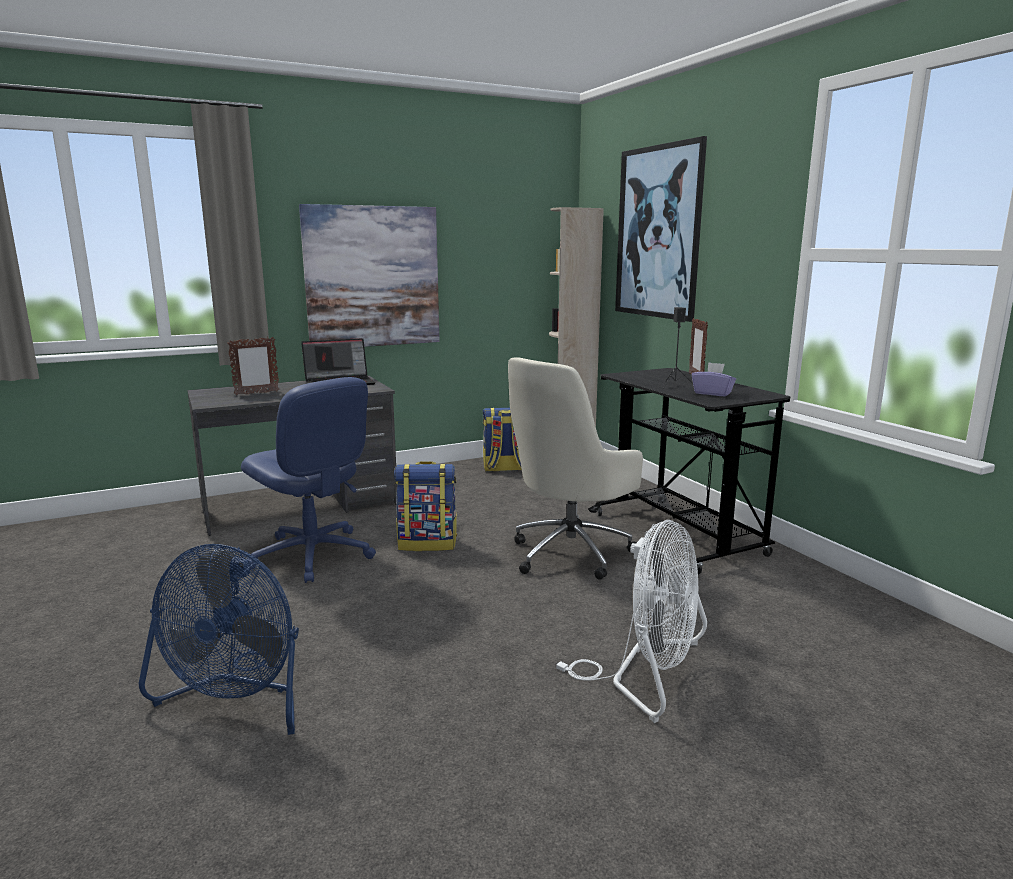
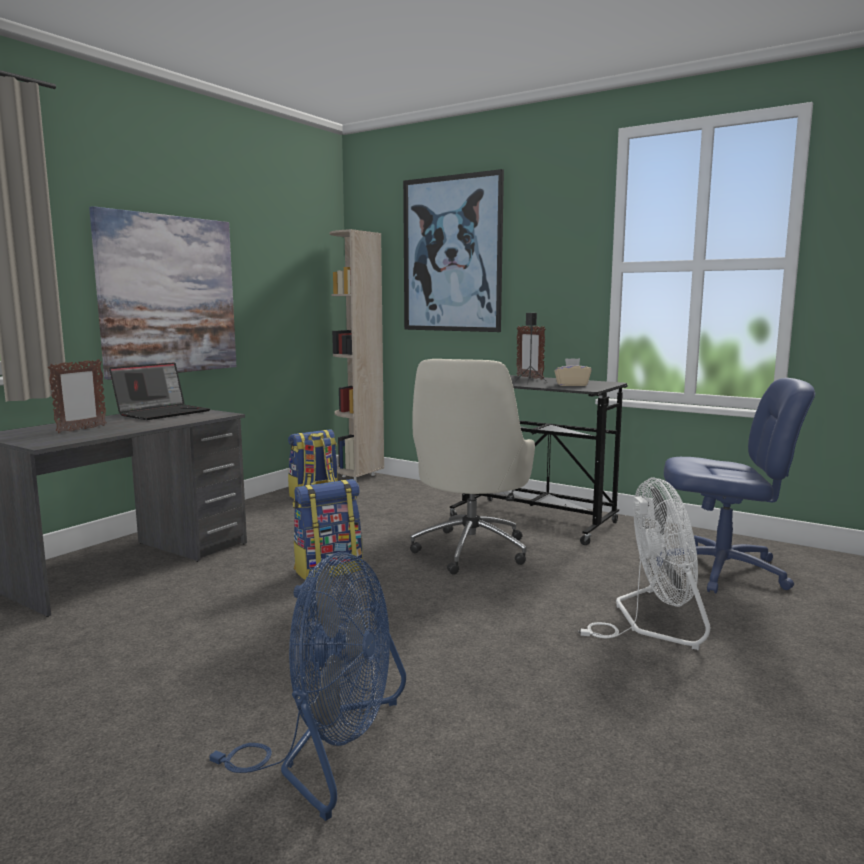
camera: 30 degrees left, 5 degrees down
(237, 697) = (326, 751): blue fan -> blue fan turned 60 degrees counterclockwise
(312, 555) = (215, 606): blue office chair -> blue office chair (722, 570)
(712, 393) = (572, 385): purple tissue box -> beige tissue box

